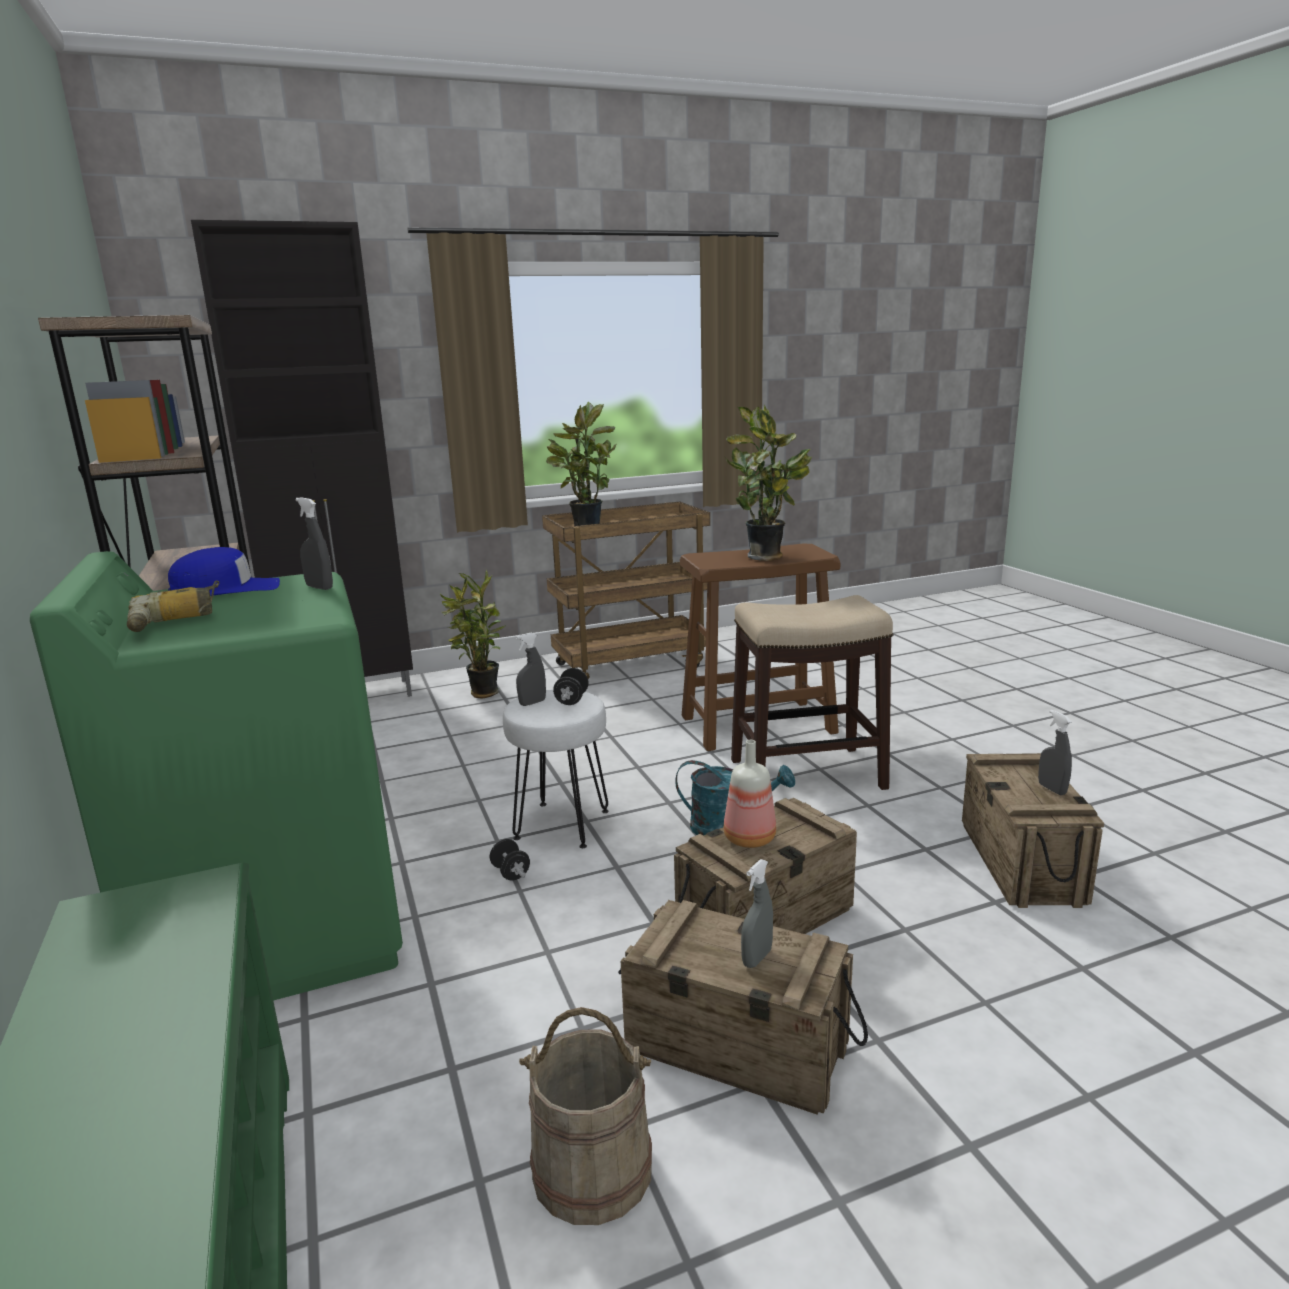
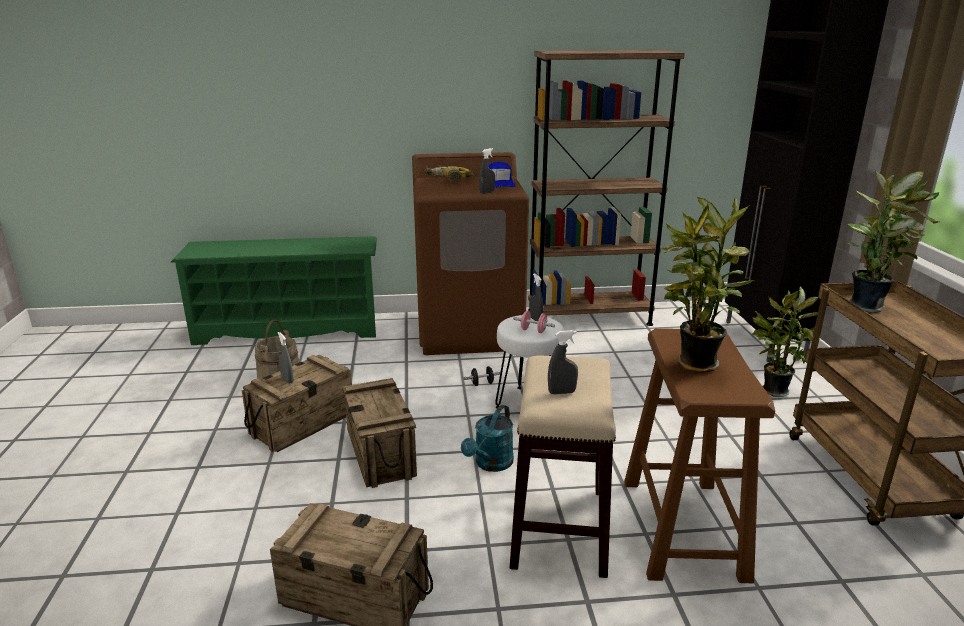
camera: 105 degrees right, 5 degrees up
(276, 931) = (469, 331): green washing machine -> brown washing machine
(572, 700) = (533, 330): black dumbbell -> pink dumbbell
(747, 839) = (379, 397): bottle -> none
(1052, 789) = (331, 545): grey spray bottle -> grey spray bottle (561, 392)

